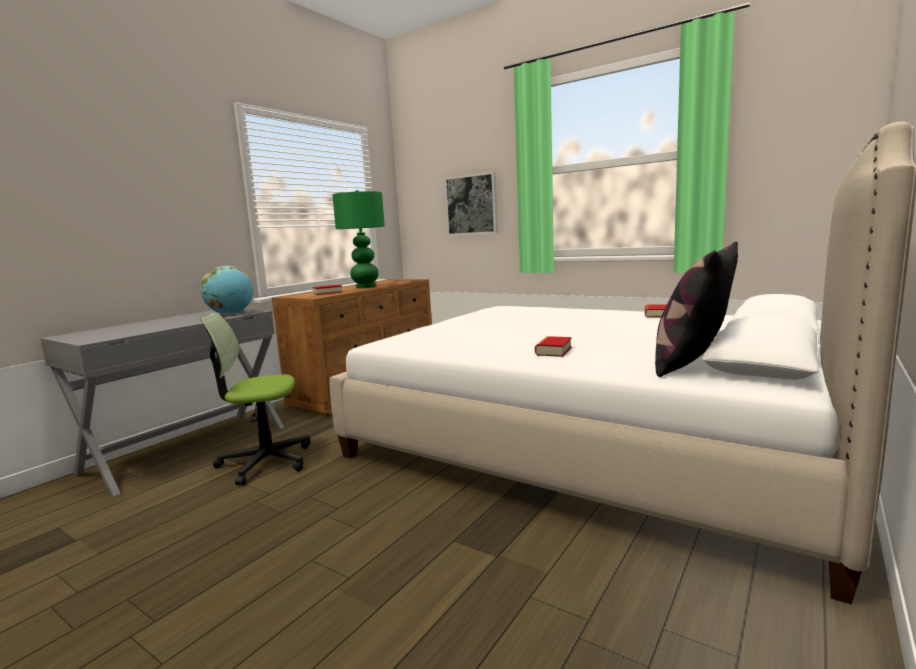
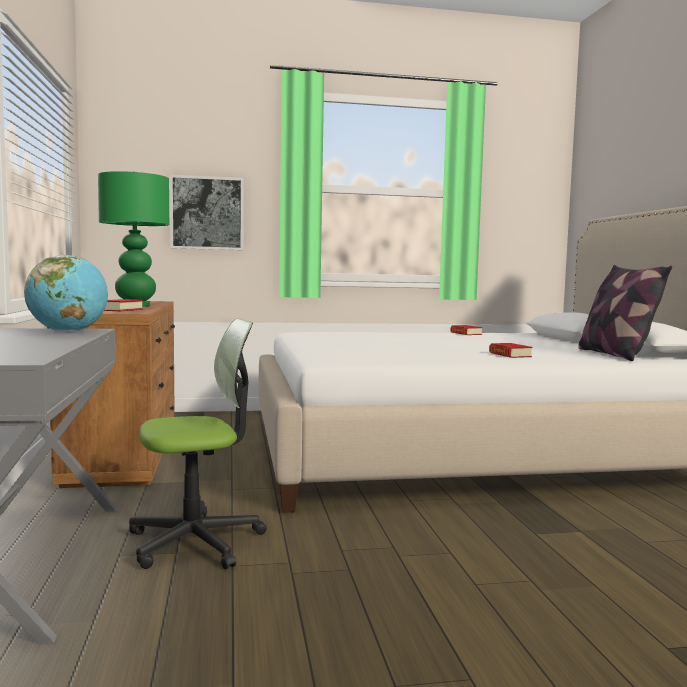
camera: 45 degrees left, 5 degrees down
(265, 462) = (196, 542): office chair -> office chair turned 150 degrees counterclockwise

